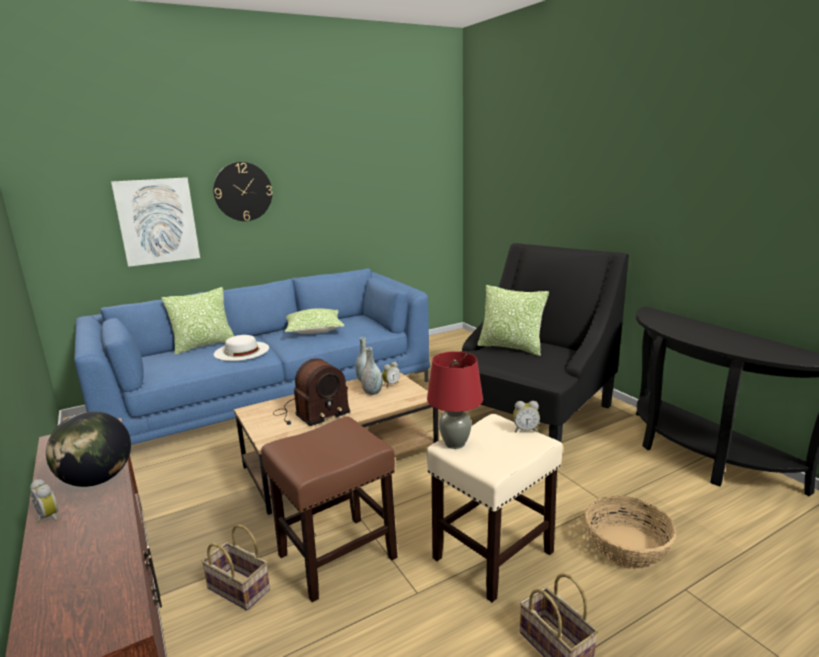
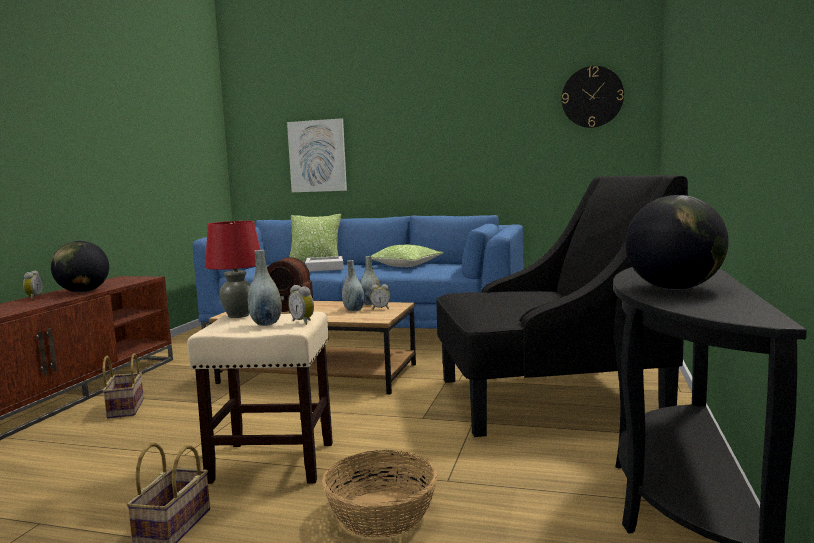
camera: 45 degrees right, 10 degrees down
(241, 351) = (324, 268): white hat -> grey tray
(243, 191) = (388, 132): wall clock -> wall clock (592, 97)
(336, 557) = (194, 417): brown stool -> none
(503, 443) = (266, 323): none -> grey vase
(511, 347) = (512, 293): pillow -> none
(730, 342) = (674, 288): none -> globe

